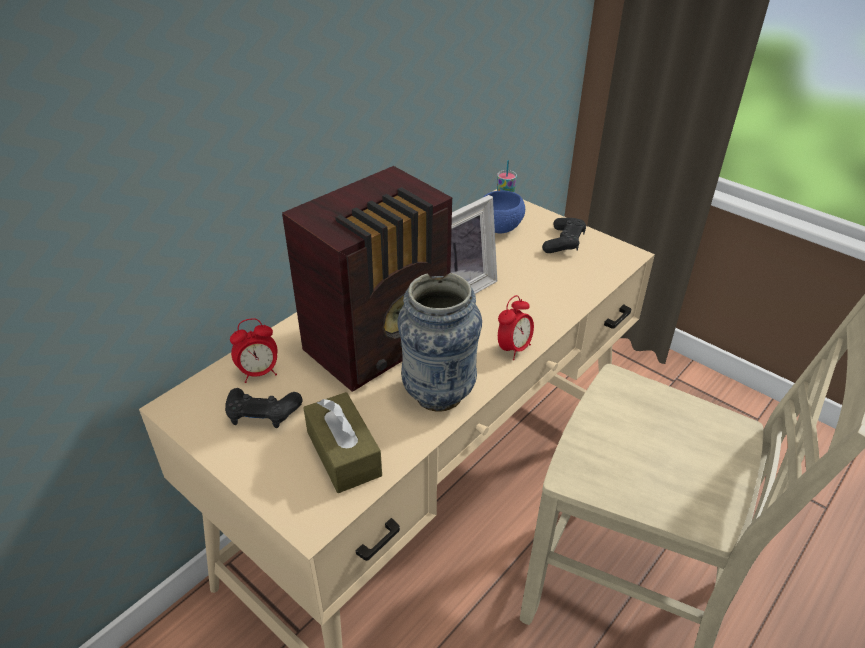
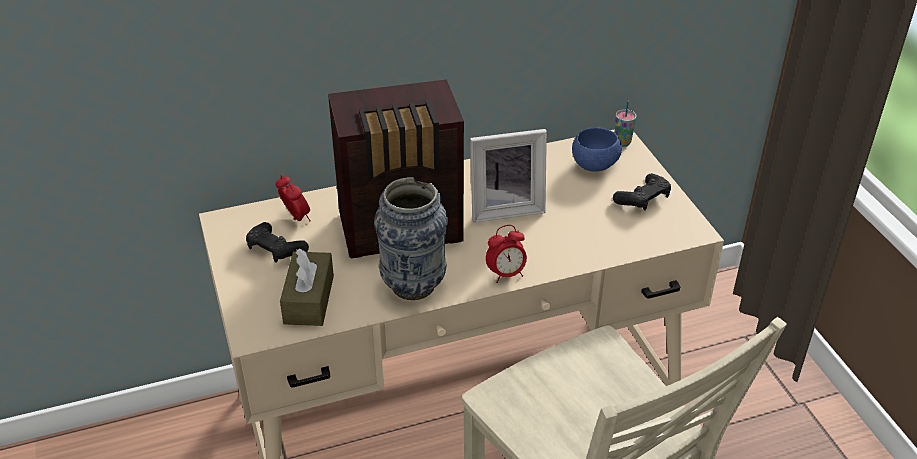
camera: 30 degrees right, 0 degrees up
(259, 373) = (296, 218): alarm clock -> alarm clock turned 135 degrees counterclockwise

